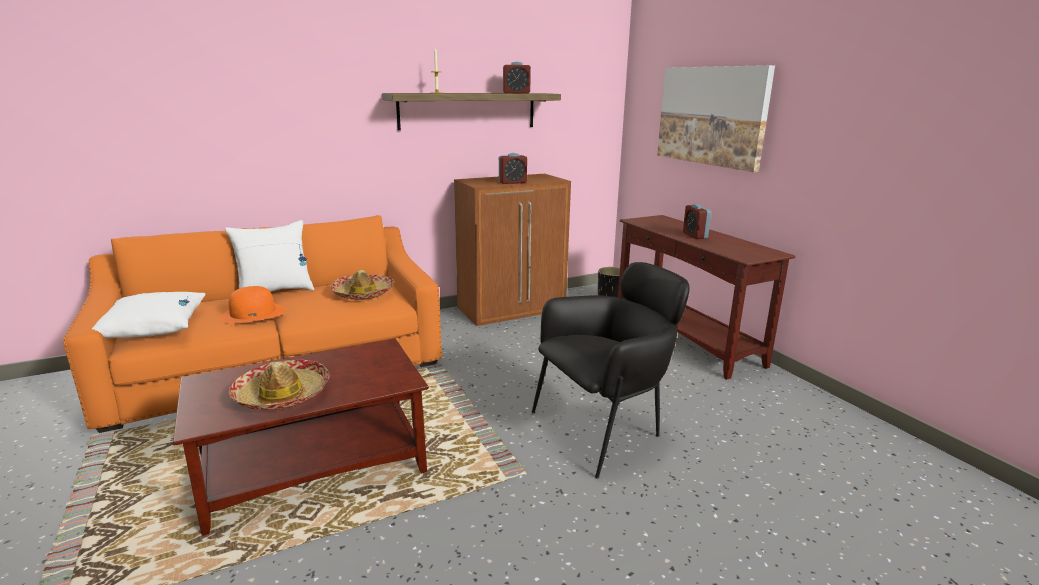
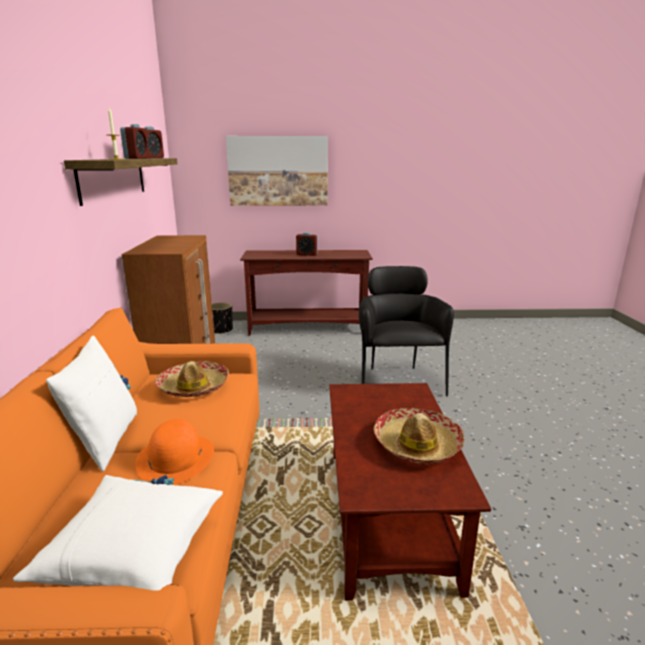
camera: 65 degrees left, 0 degrees up
(512, 182) = (181, 244): alarm clock -> alarm clock (137, 158)

